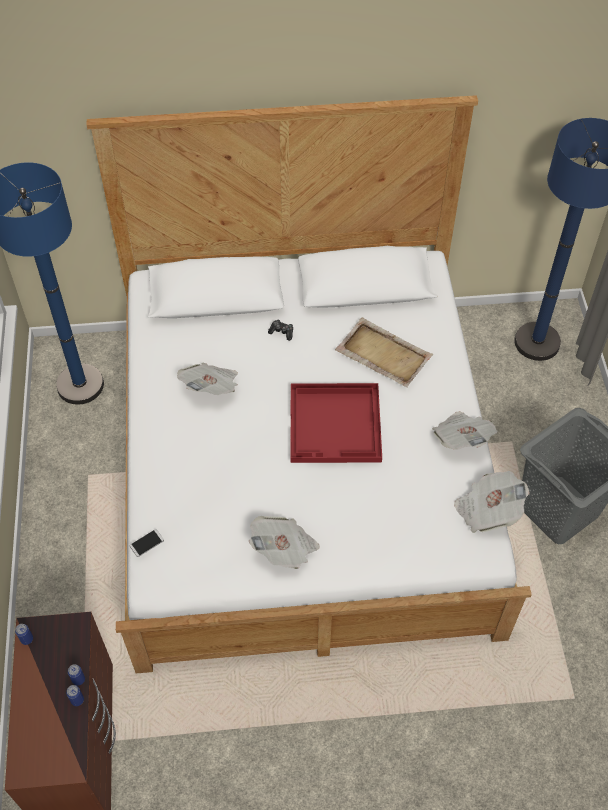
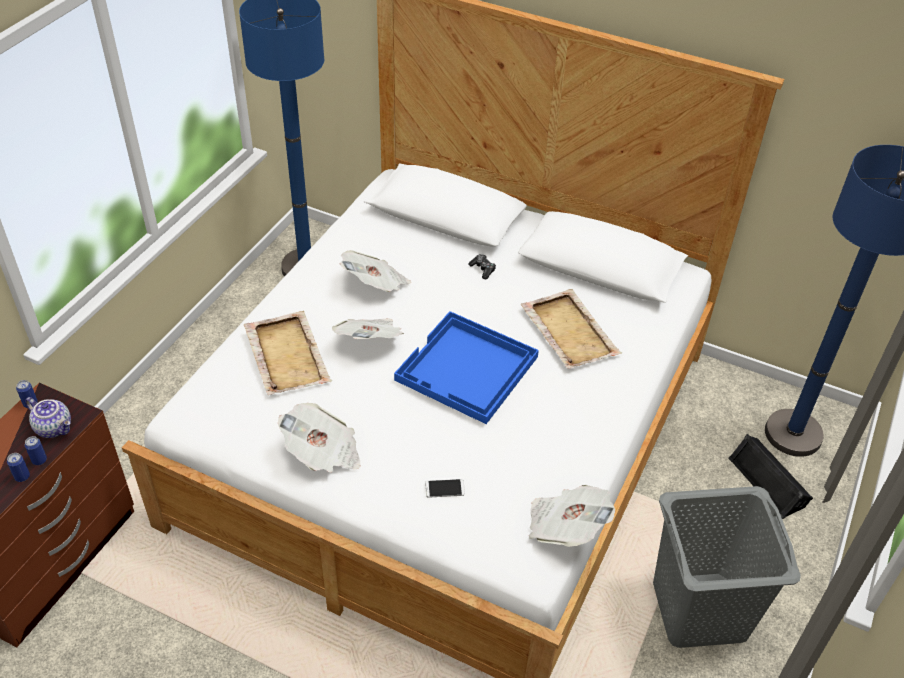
camera: 30 degrees right, 10 degrees down
(66, 647) = (55, 427): none -> teapot
(146, 543) = (203, 382): phone -> phone (445, 488)
(194, 485) = (287, 354): none -> beige tray
(336, 425) = (467, 369): red tray -> blue tray
(461, 439) = (591, 445): newspaper -> newspaper (370, 341)
(543, 388) = (769, 481): none -> black speaker

